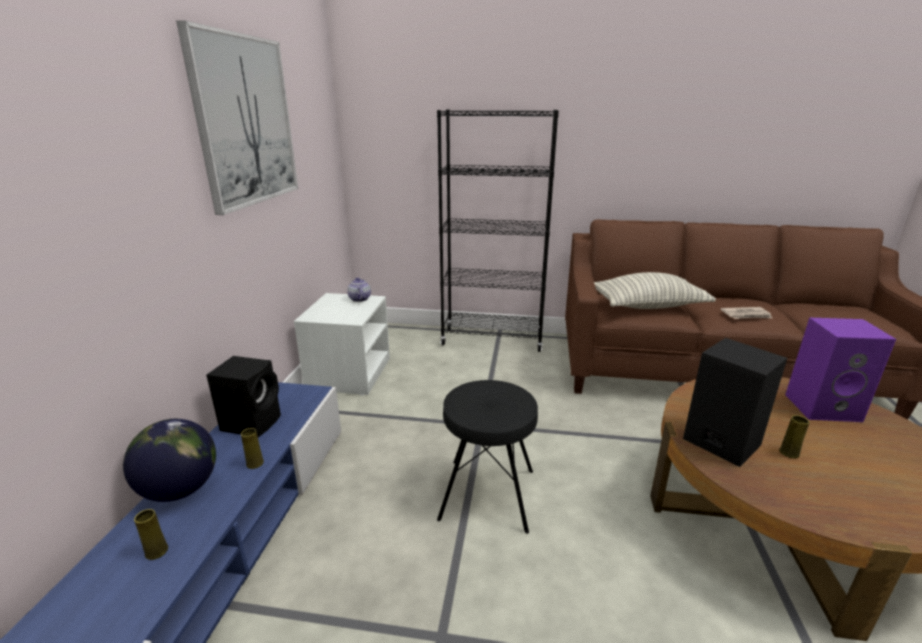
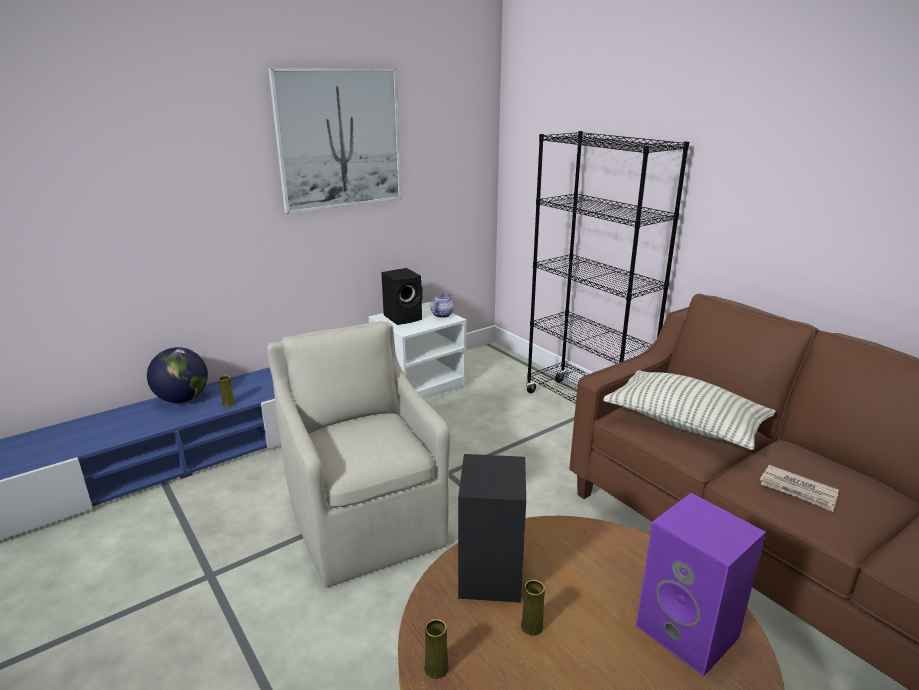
camera: 45 degrees right, 0 degrees up
(156, 551) = (133, 423): yellow vase -> yellow vase (436, 668)
(253, 422) = (266, 379): black speaker -> black speaker (404, 317)
(488, 494) = (366, 522): black stool -> beige armchair

